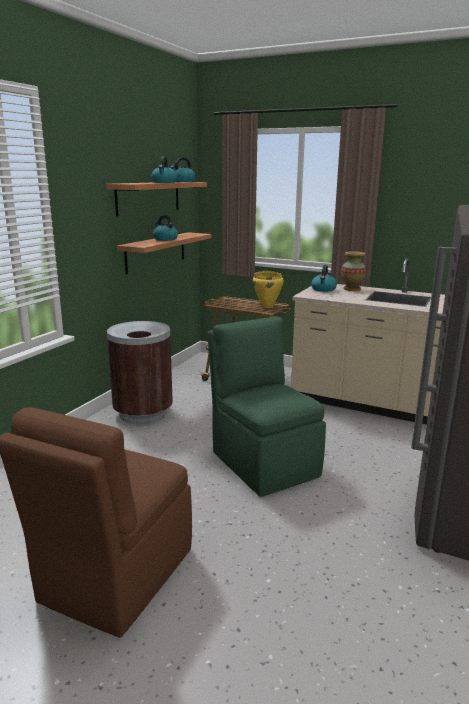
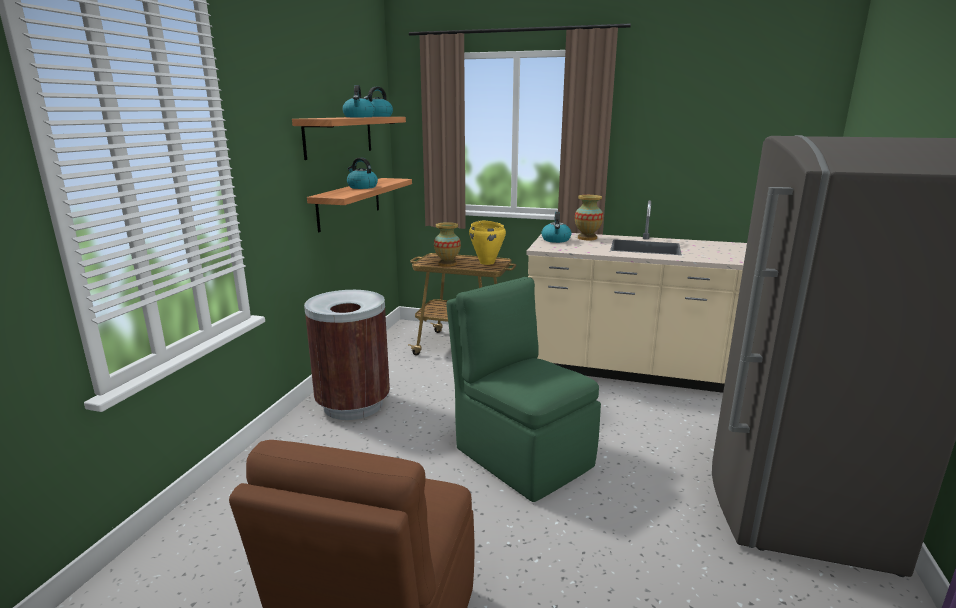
camera: 10 degrees left, 0 degrees up
(233, 306) = (447, 264): none -> vase

